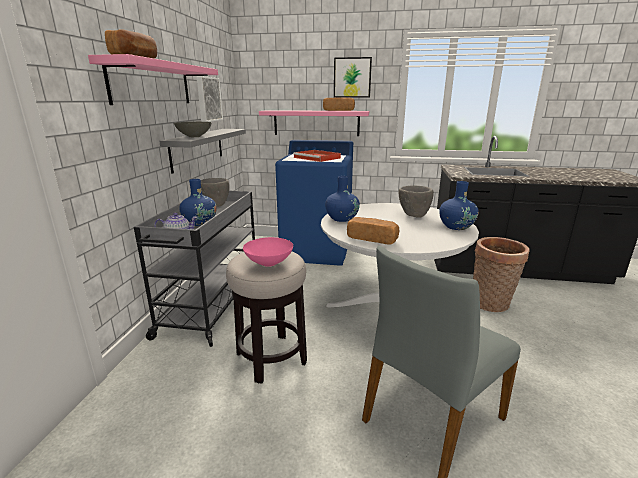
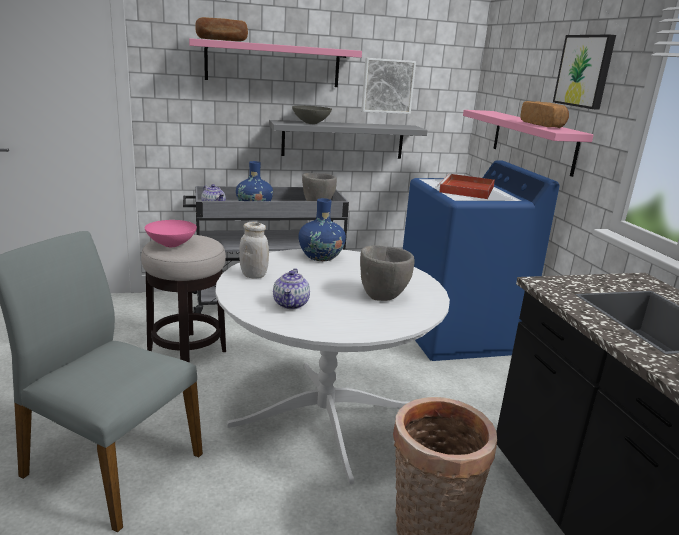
camera: 65 degrees right, 0 degrees up
(372, 239) = (254, 275): bread -> white jar
(426, 235) = (291, 304): none -> teapot
(456, 226) = (351, 325): blue vase -> none

